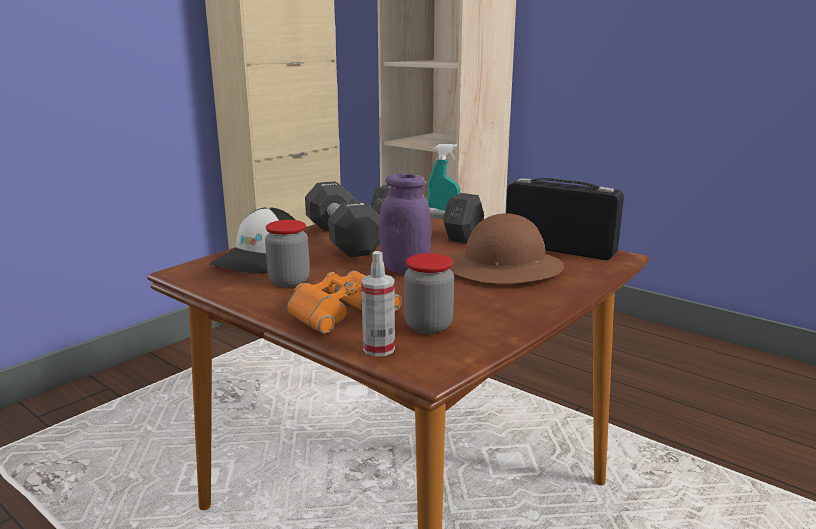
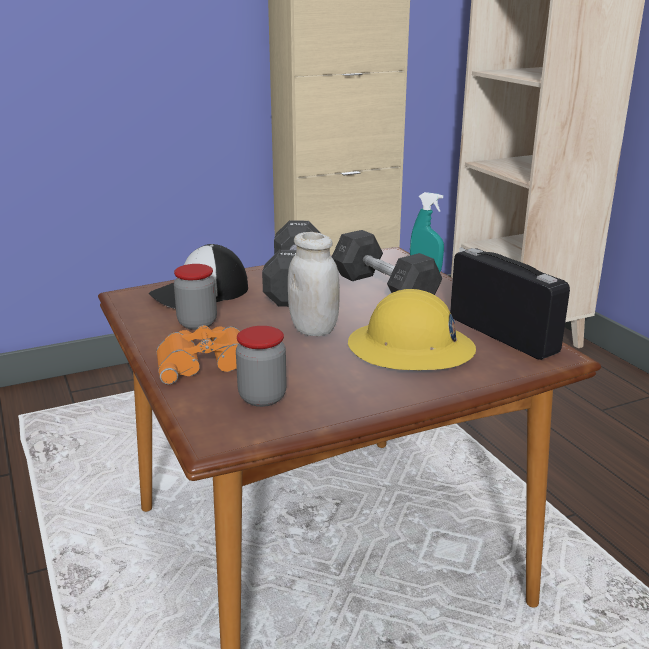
camera: 25 degrees right, 5 degrees up
(379, 349) = (194, 410): spray bottle -> none
(405, 269) = (313, 329): purple jar -> white jar
(504, 269) = (410, 349): brown hard hat -> yellow hard hat

